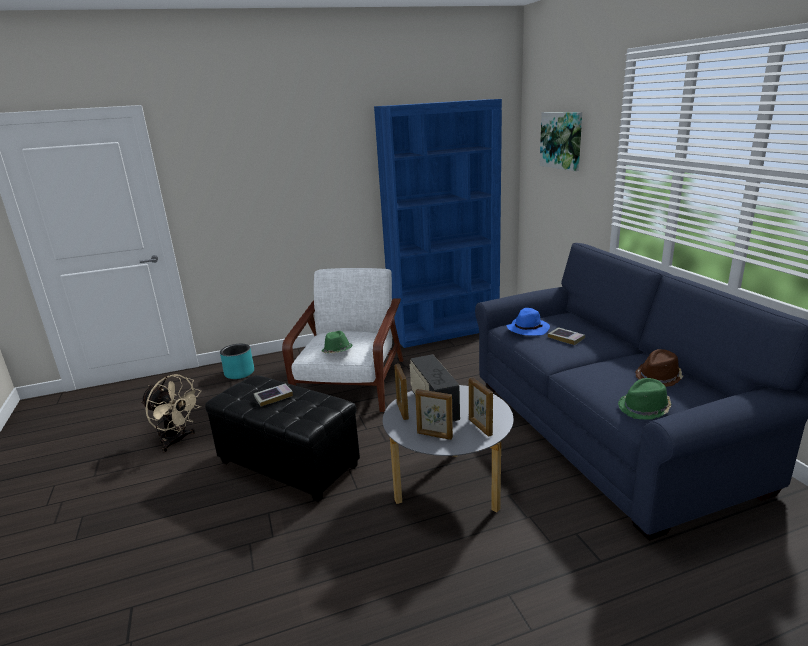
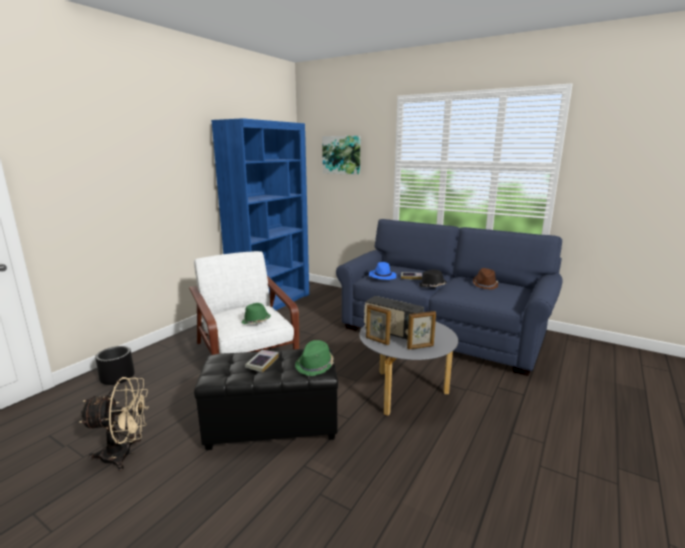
camera: 40 degrees left, 5 degrees down
(239, 373) = (117, 377): turquoise planter -> black planter
(480, 427) = (436, 335): picture frame -> none
(572, 359) = (432, 286): none -> black hat
(644, 409) = (504, 299): green hat -> green hat (315, 365)

